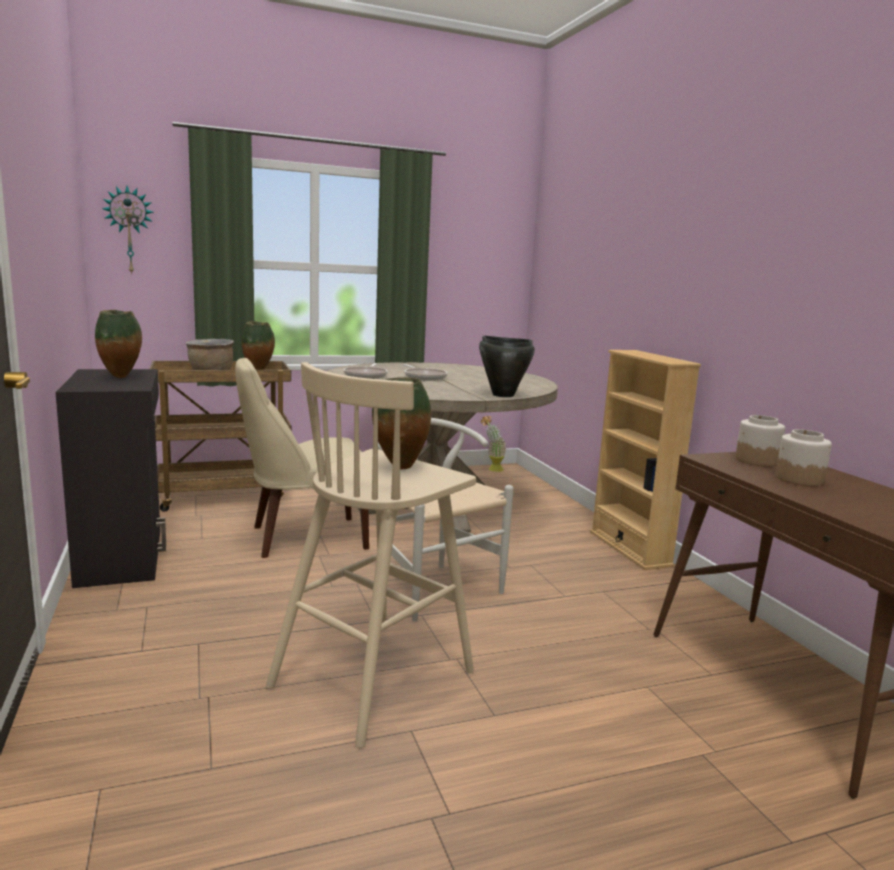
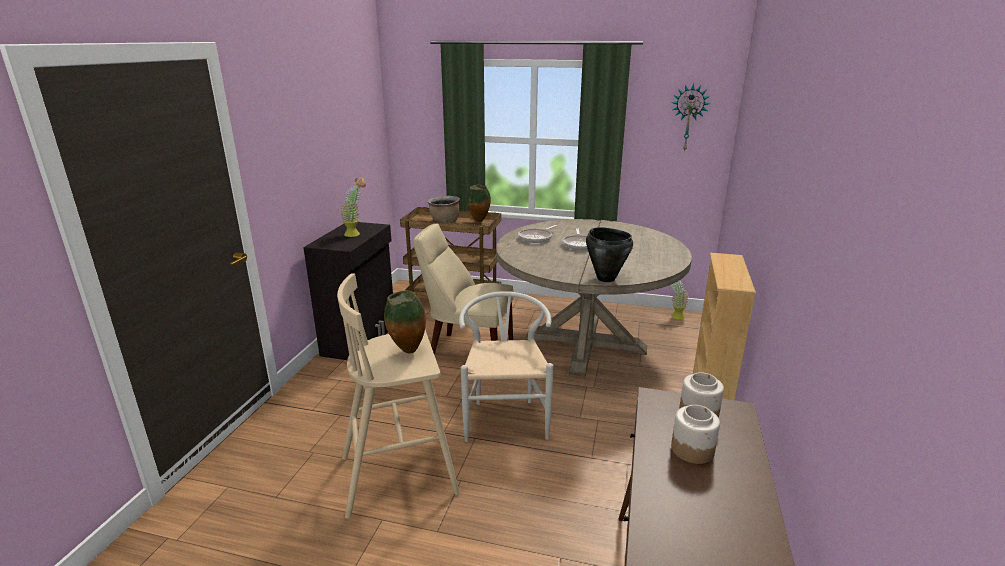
camera: 35 degrees right, 10 degrees up
(121, 377) = (356, 233): vase -> potted plant
(129, 230) = (410, 117): wall clock -> wall clock (688, 118)

